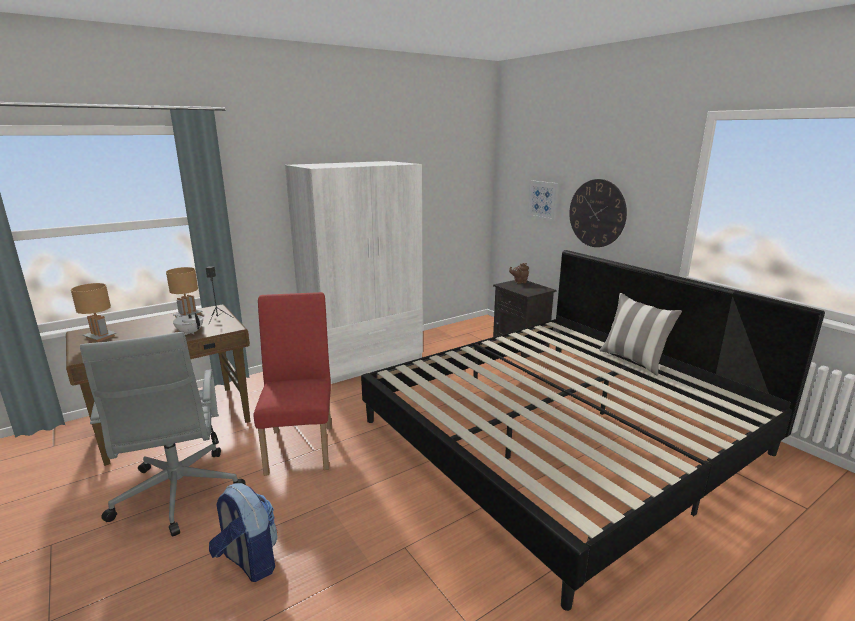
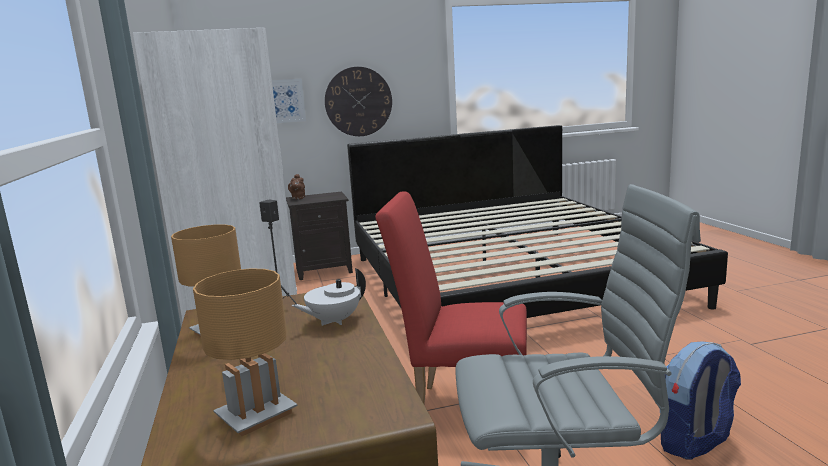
camera: 70 degrees left, 5 degrees down
(633, 360) = (468, 212): pillow -> none

